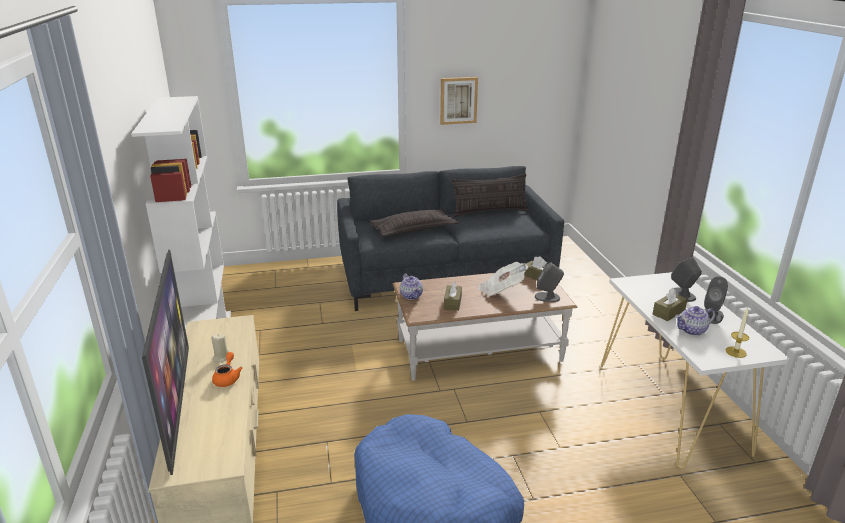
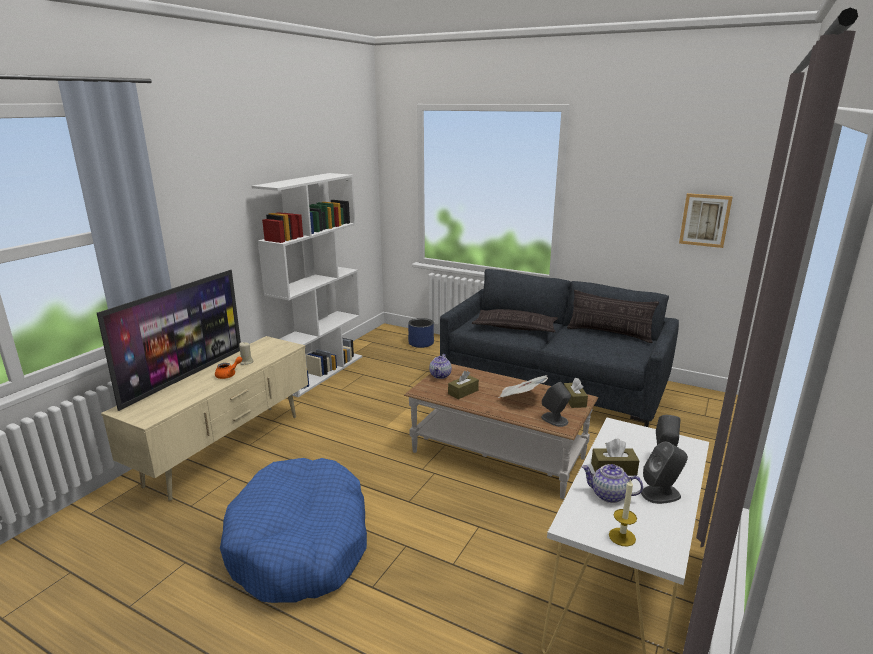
camera: 40 degrees right, 5 degrees down
(273, 276) = (421, 343): none -> blue planter
(458, 100) = (615, 215): picture -> picture (705, 220)

